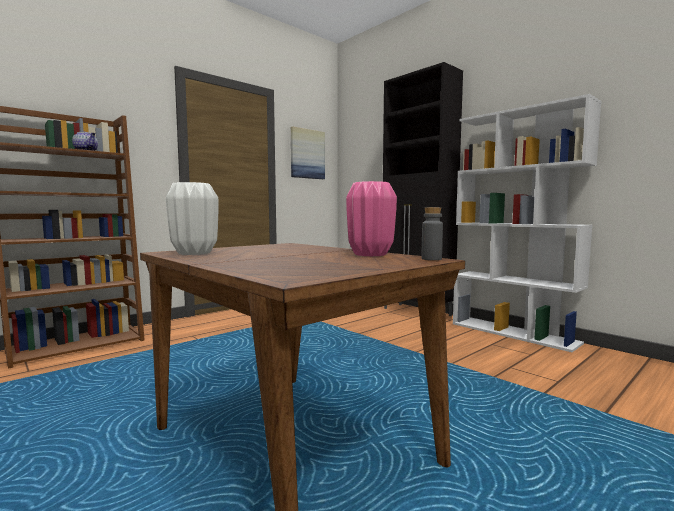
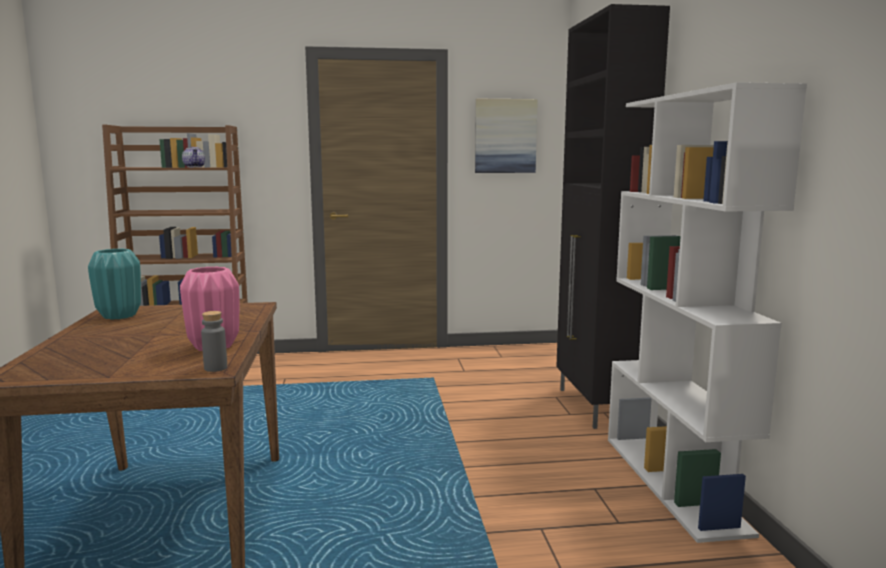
camera: 35 degrees right, 5 degrees up
(194, 253) = (119, 316): white vase -> turquoise vase

